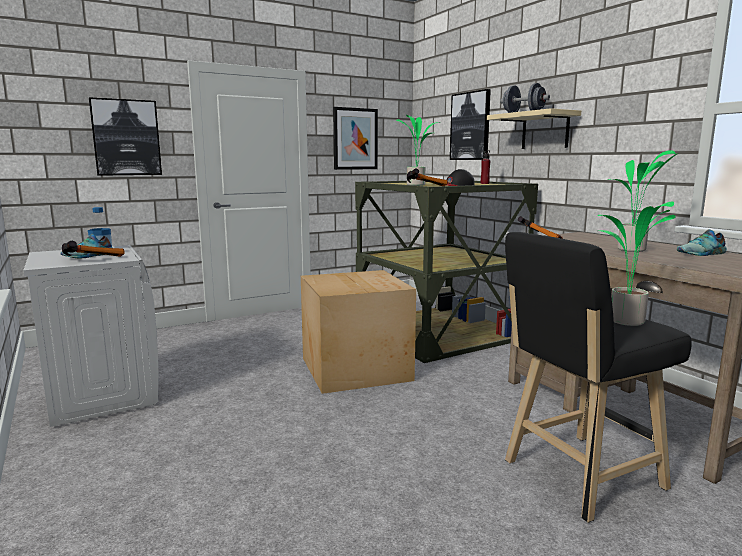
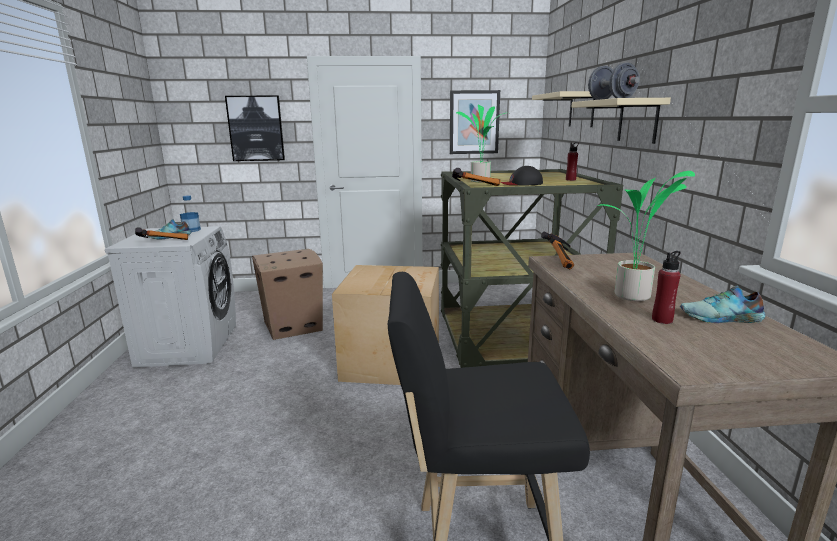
camera: 25 degrees right, 5 degrees up
(212, 358) = (292, 326): none -> cardboard box
(470, 126) = (581, 110): picture -> beige shelf
(626, 322) = (520, 400): potted plant -> none
(675, 257) = (662, 320): none -> red bottle

